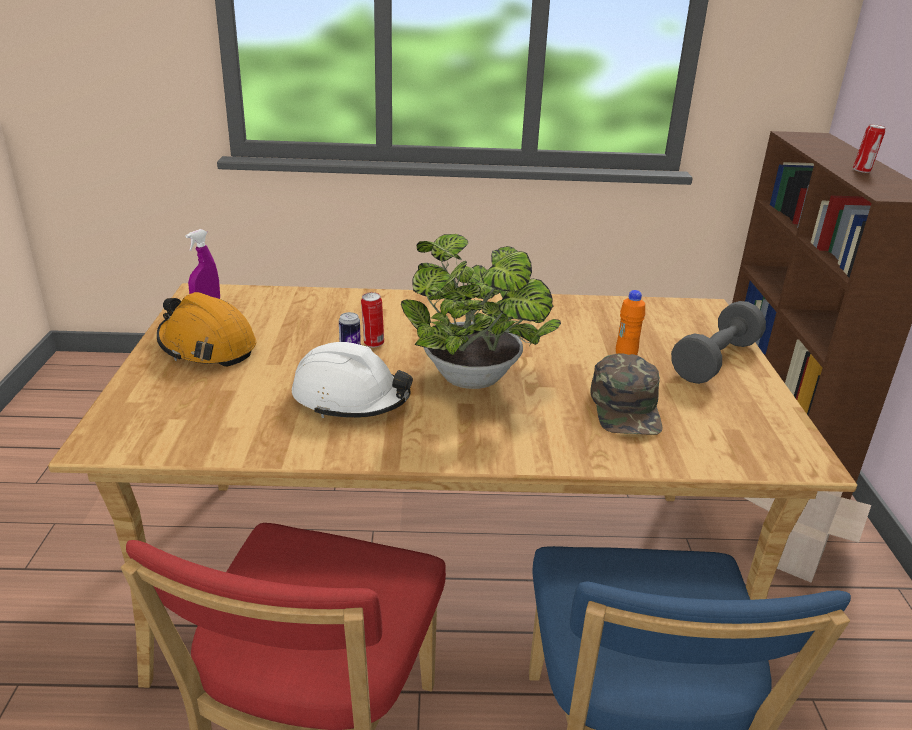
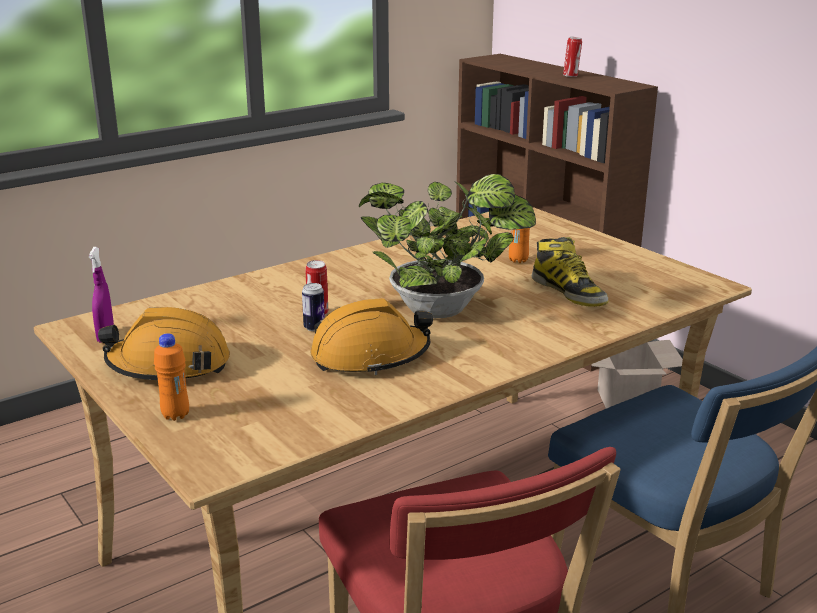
camera: 35 degrees left, 5 degrees down
(147, 389) = (175, 415): none -> orange bottle
(350, 399) = (370, 356): white hard hat -> orange hard hat
(627, 407) = (569, 292): green cap -> boot
(715, 361) = (578, 245): grey dumbbell -> none

